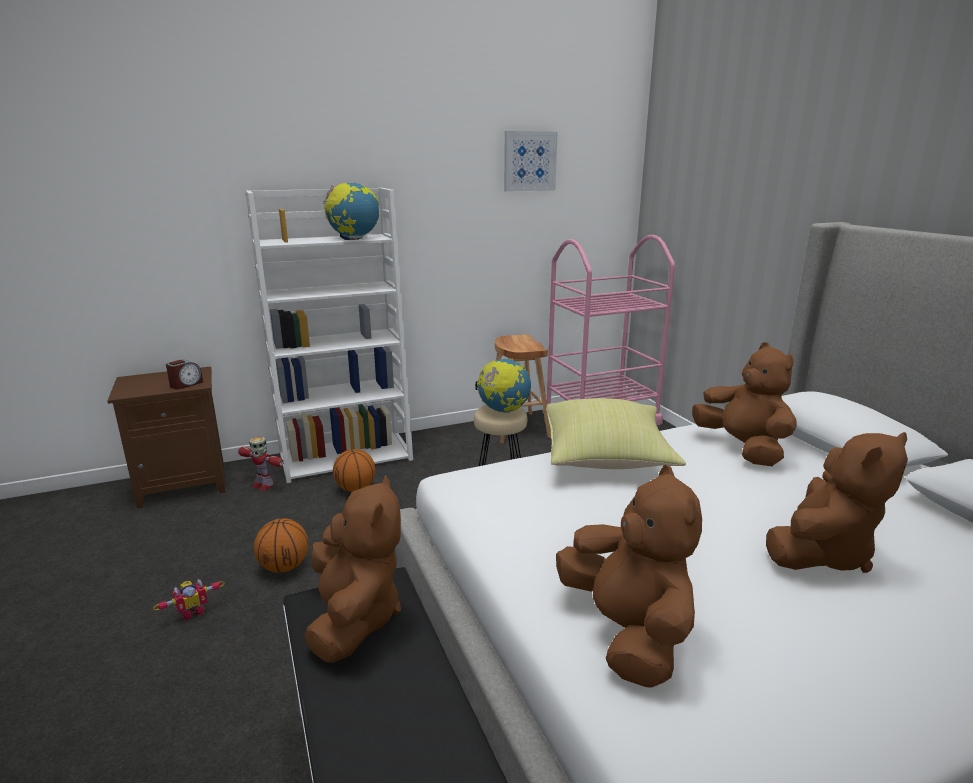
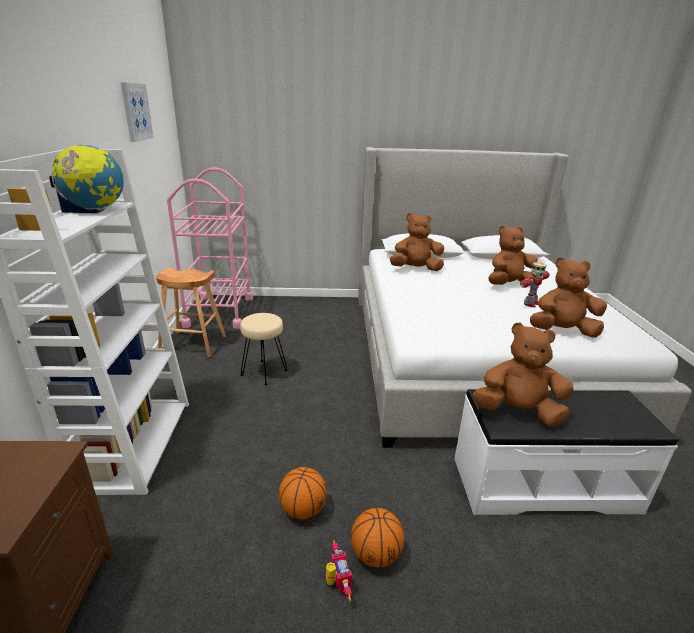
camera: 70 degrees left, 5 degrees up
(186, 384) = (44, 463): alarm clock -> none
(263, 485) = (131, 516): toy robot -> toy robot (530, 304)
(355, 489) = (206, 446): basketball -> basketball (375, 555)
(503, 411) = (262, 319): globe -> none
(607, 458) = (410, 297): yellow pillow -> none
(821, 553) = (508, 285): brown plush toy -> brown plush toy turned 90 degrees counterclockwise

